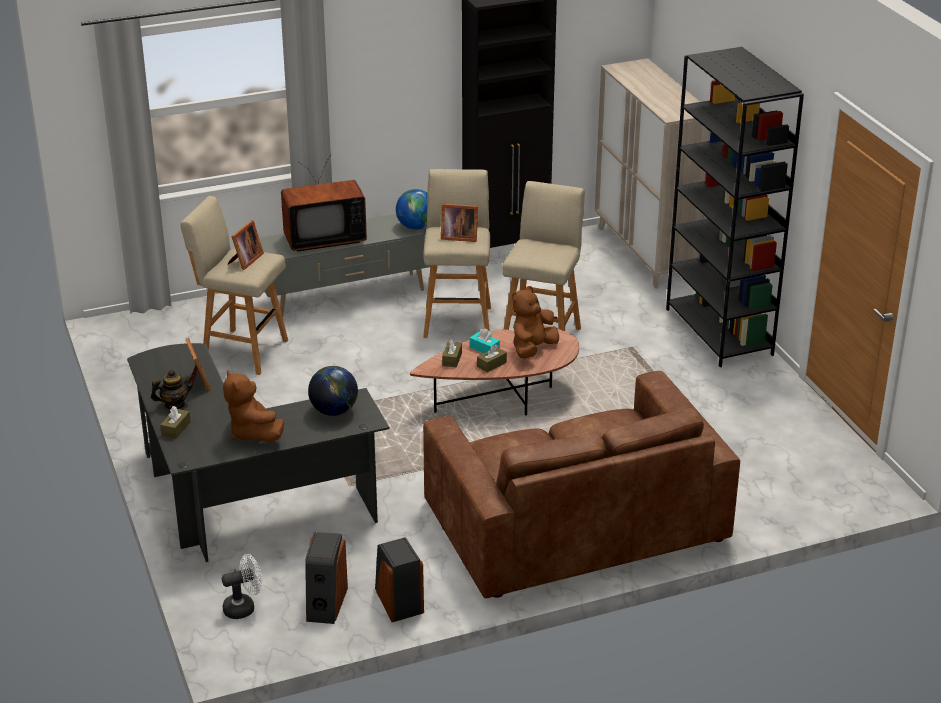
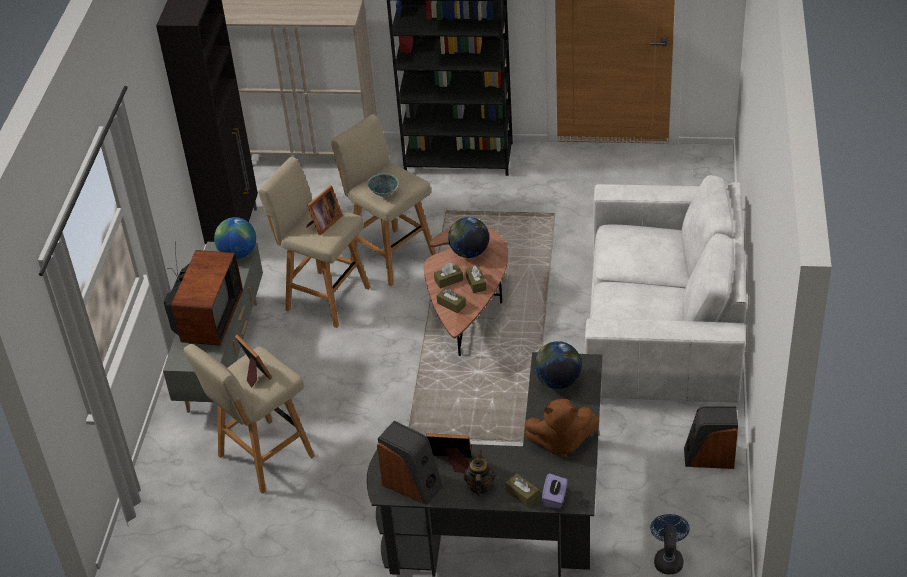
camera: 60 degrees left, 10 degrees up
(180, 447) = (555, 498): none -> purple tissue box
(244, 607) = (668, 558): white fan -> blue fan
(326, 604) = (690, 503): speaker -> speaker (412, 484)
(484, 349) = (448, 280): turquoise tissue box -> brown tissue box
(525, 252) = (383, 193): none -> bowl
(532, 349) = (469, 253): brown plush toy -> globe
(575, 523) = (663, 323): brown sofa -> white sofa

